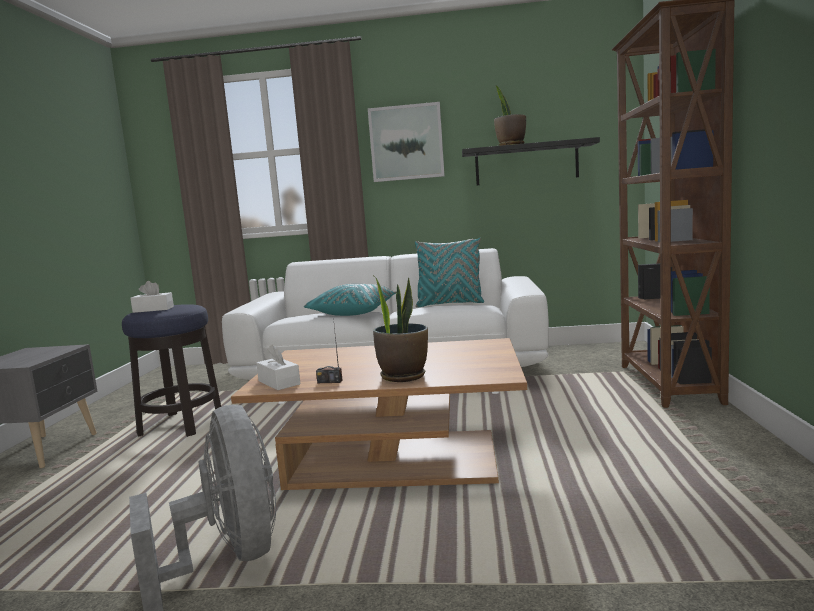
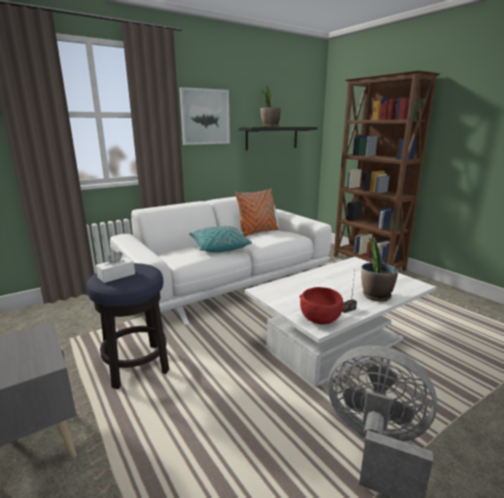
camera: 40 degrees left, 10 degrees up
(279, 382) = (320, 318): white tissue box -> red bowl
(394, 461) = (336, 344): brown coffee table -> white coffee table
(450, 304) = (257, 232): turquoise pillow -> orange pillow

